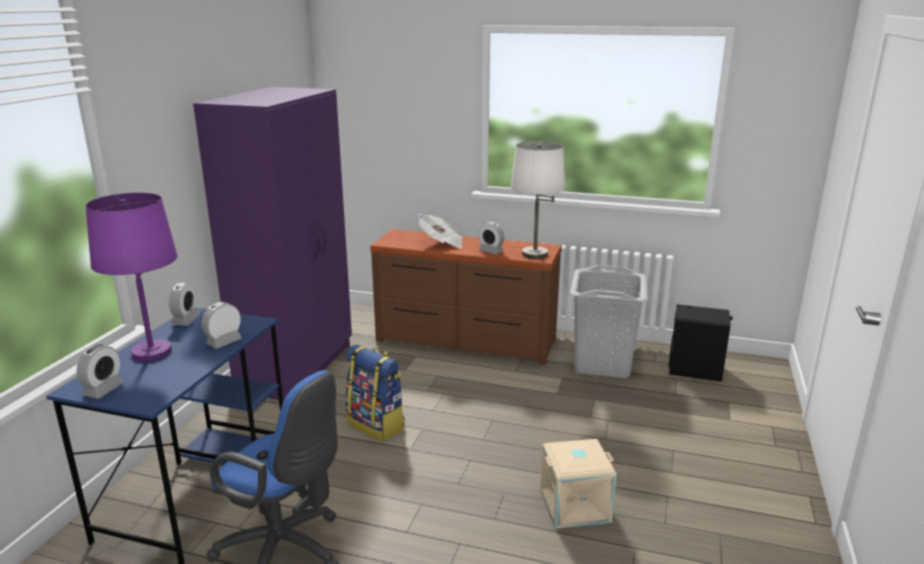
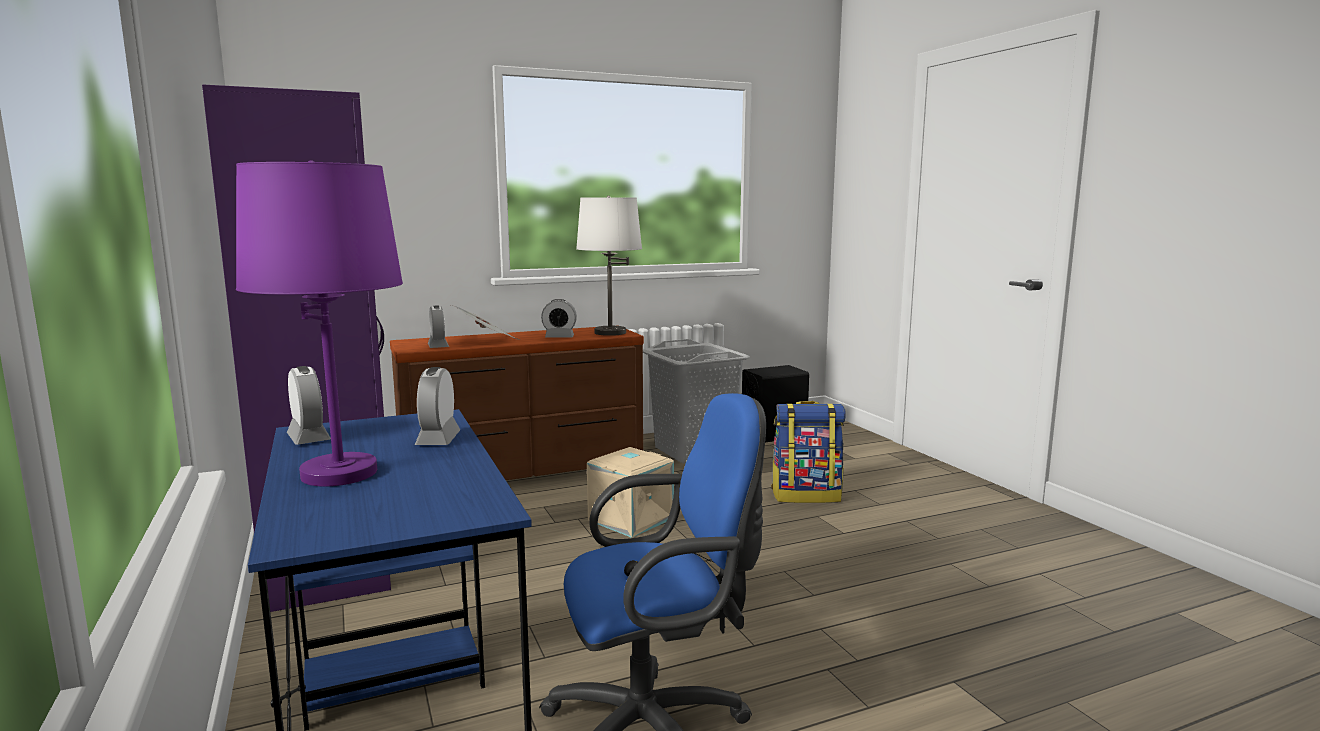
camera: 40 degrees left, 10 degrees down
(103, 389) = (361, 524): alarm clock -> alarm clock (438, 346)
(377, 425) = (548, 570): backpack -> backpack (806, 495)
(575, 505) = (856, 555): beige storage box -> beige storage box (630, 519)

